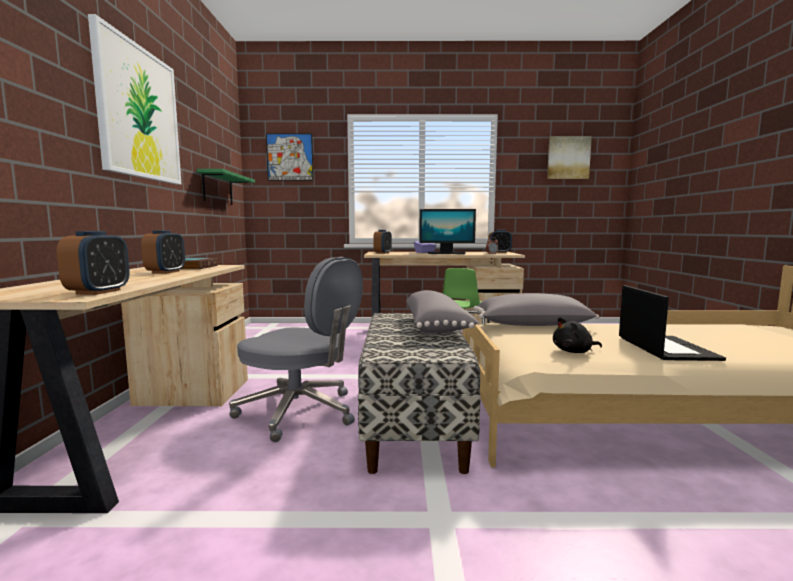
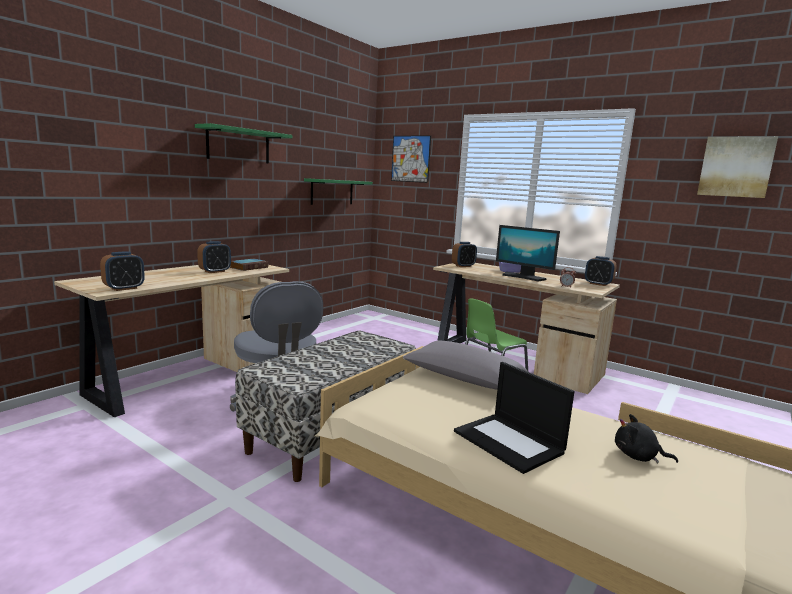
camera: 35 degrees right, 5 degrees up
(139, 113) = (238, 145): picture -> green shelf
(437, 327) = (363, 357): grey pillow -> none
(574, 352) = (414, 414): black plush toy -> black plush toy (638, 456)
(665, 348) = (510, 442): laptop -> laptop turned 105 degrees clockwise

